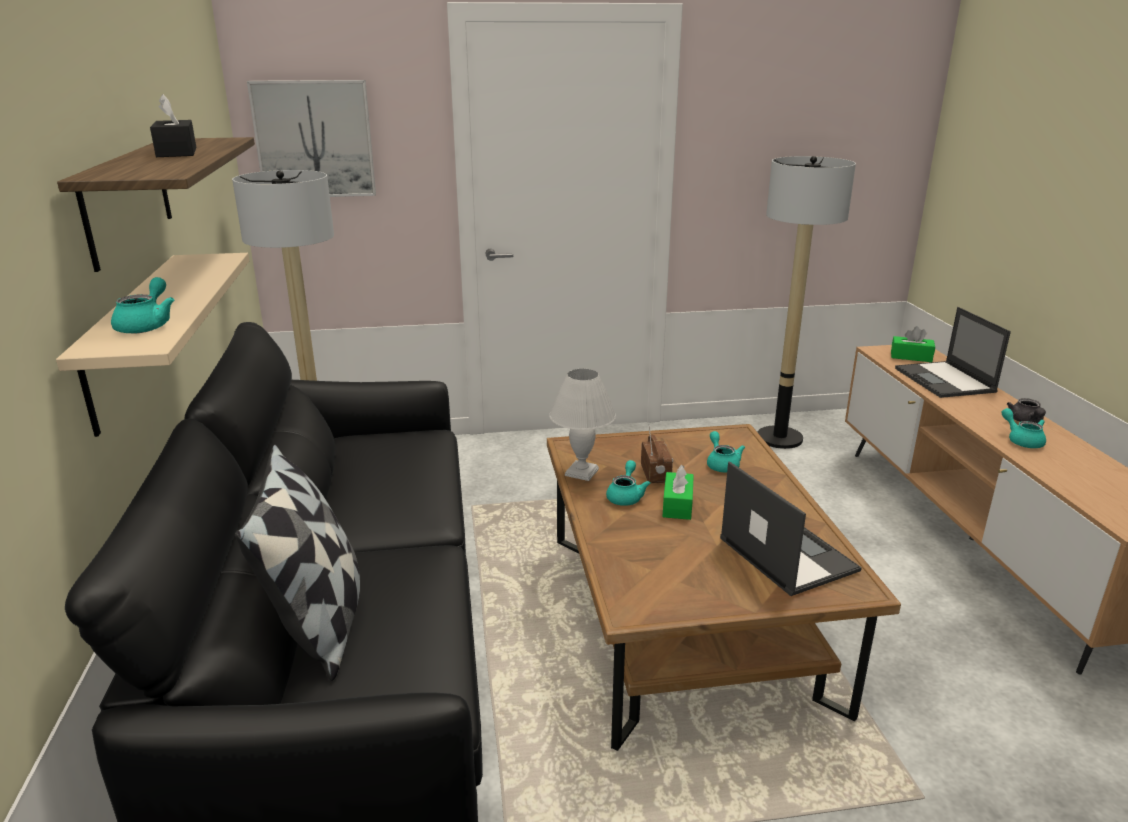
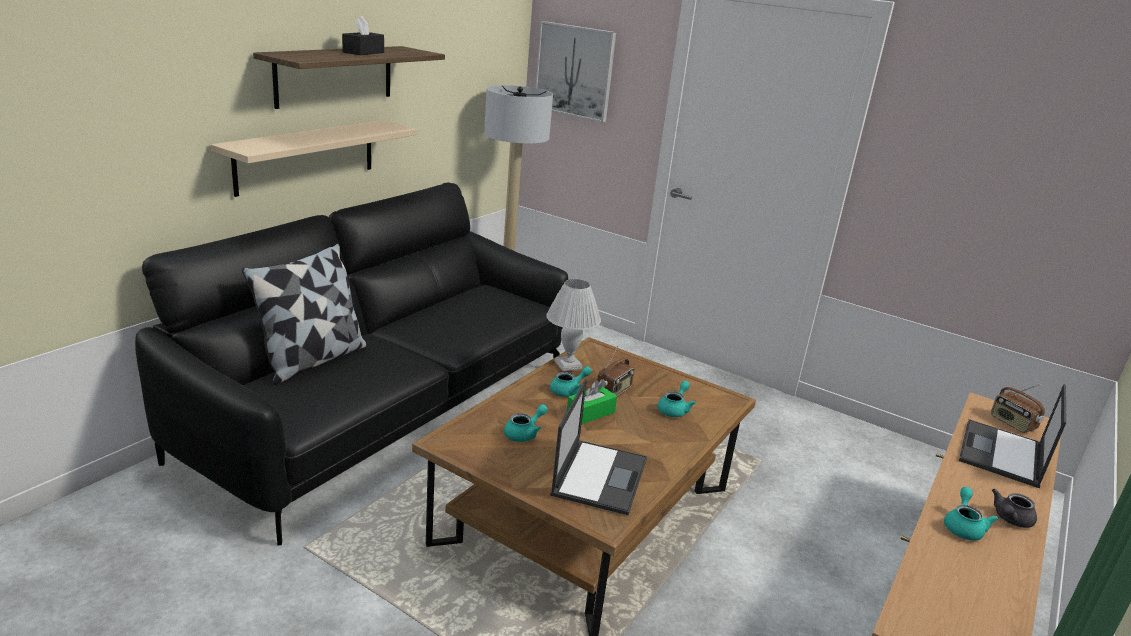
camera: 40 degrees right, 0 degrees up
(147, 325) = (274, 143): turquoise teapot -> turquoise teapot (524, 434)
(780, 438) = (885, 459): floor lamp -> none
(911, 356) = (1012, 423): green tissue box -> radio

